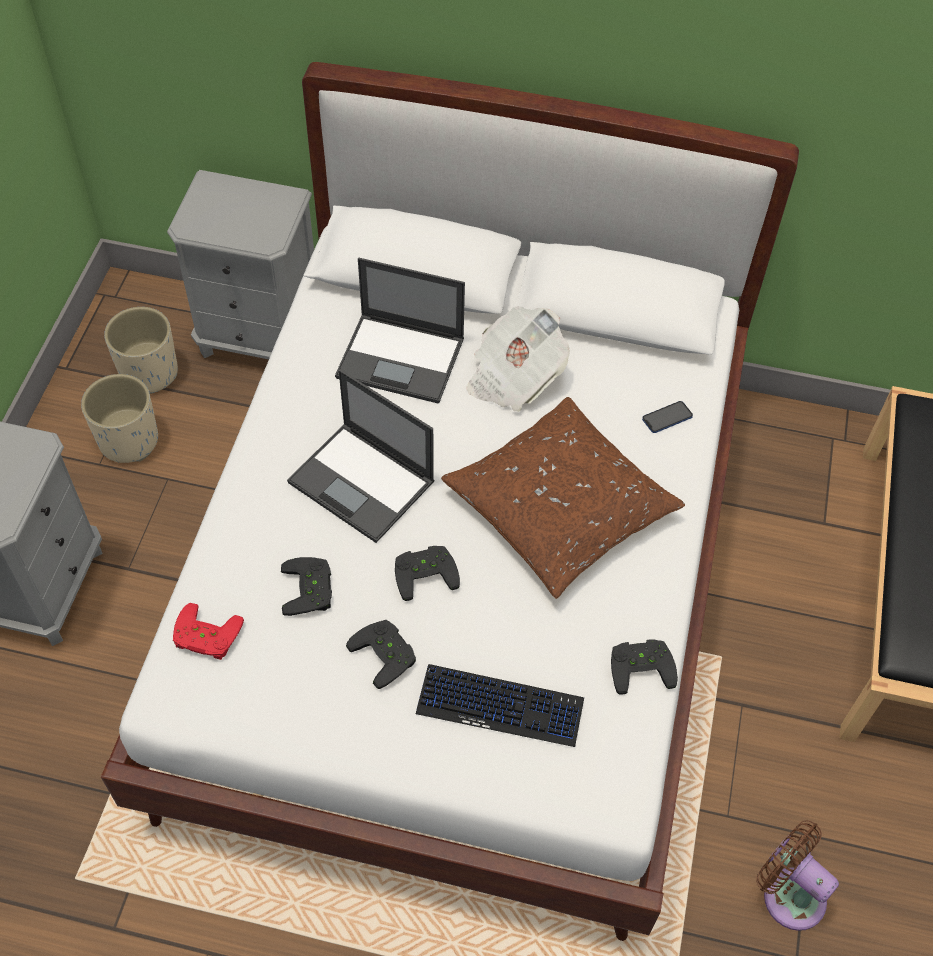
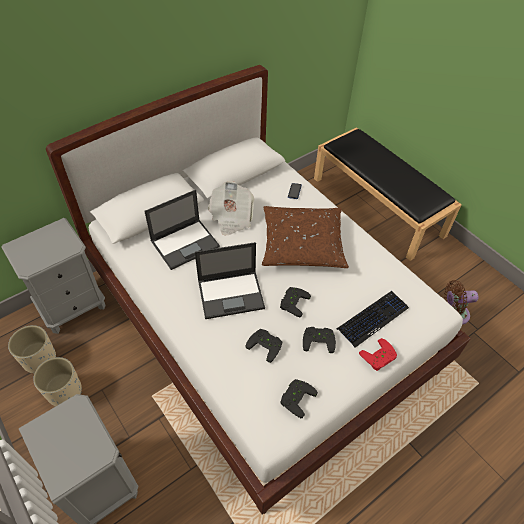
camera: 50 degrees left, 5 degrees down
(205, 637) = (254, 400): red game controller -> red game controller (379, 358)
(640, 665) = (389, 267): black game controller -> black game controller (295, 397)

